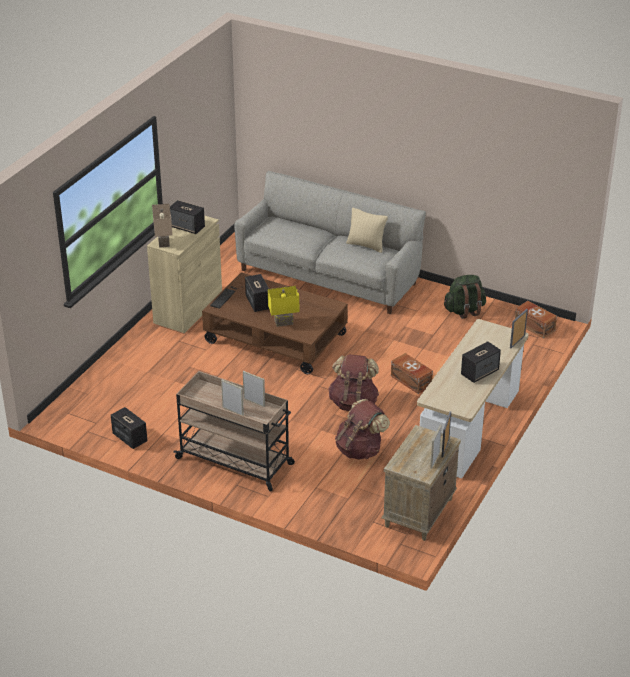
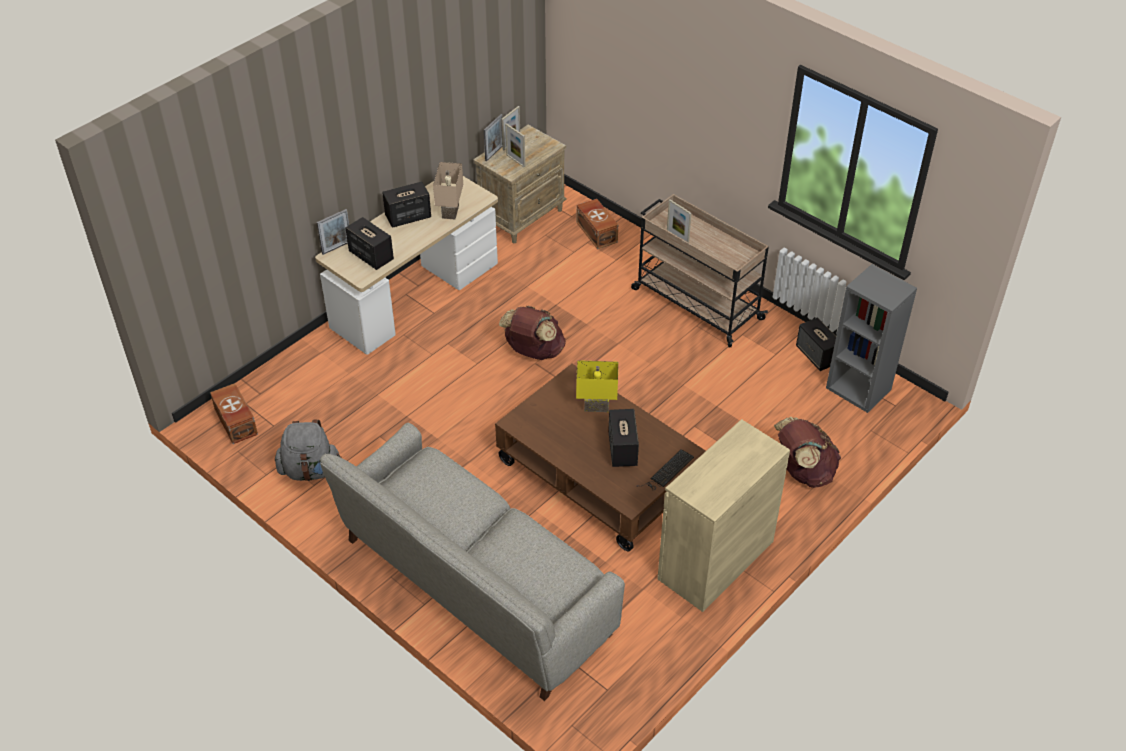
camera: 165 degrees left, 10 degrees up
(95, 419) = (859, 389): none -> grey bookcase
(162, 242) = (764, 450): beige table lamp -> beige table lamp (451, 212)
(187, 227) = (719, 477): speaker -> speaker (370, 256)
(233, 411) = (704, 231): picture frame -> picture frame (515, 161)
(360, 450) = (551, 291): brown backpack -> brown backpack (803, 471)
(366, 245) = (420, 512): beige pillow -> none
(411, 381) = (449, 368): brown storage box -> brown storage box (597, 231)
(464, 310) = (310, 470): green backpack -> grey backpack

